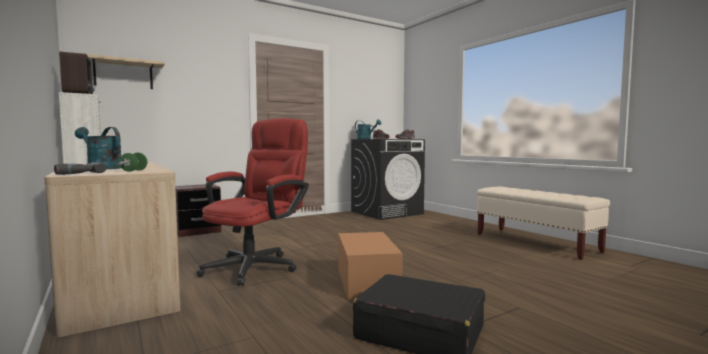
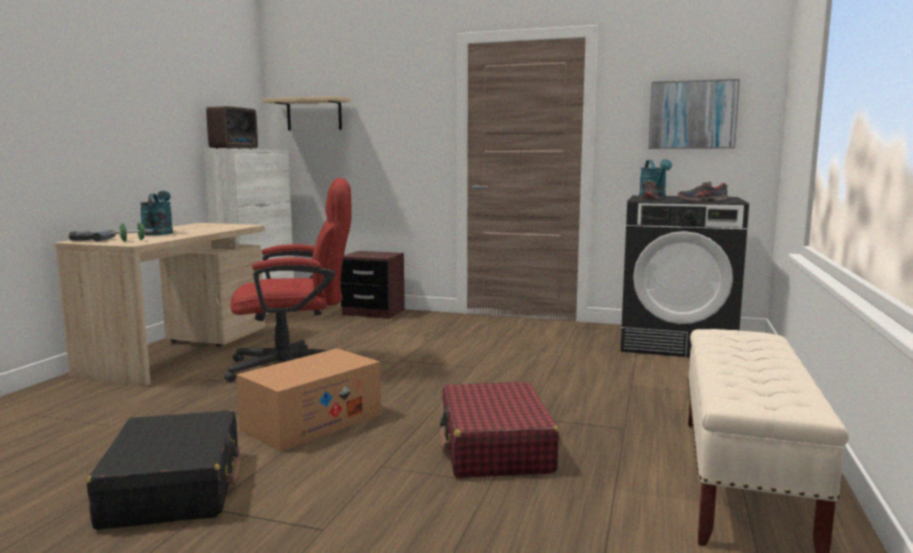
camera: 50 degrees right, 5 degrees up
(371, 99) = (692, 115): none -> picture
(461, 260) = (495, 448): none -> red suitcase

